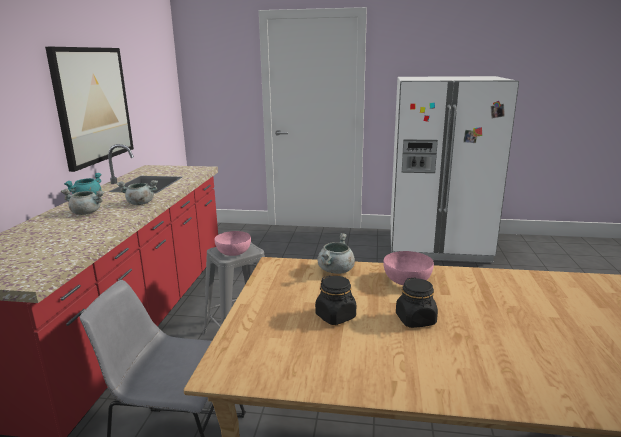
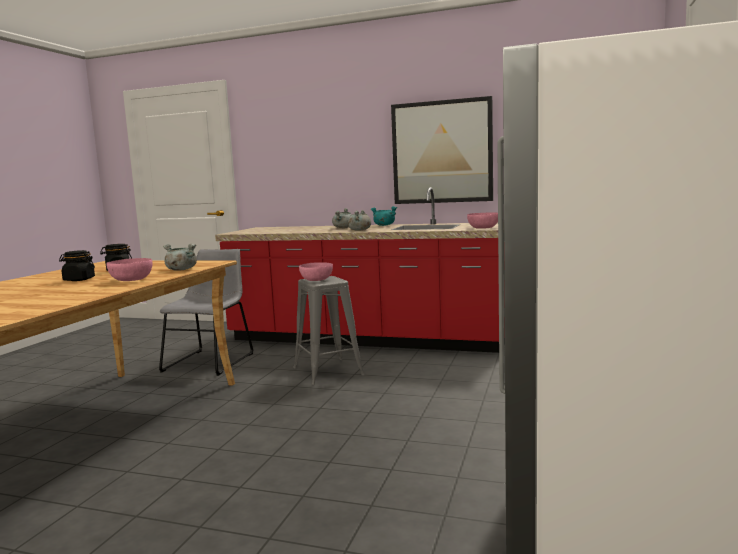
camera: 100 degrees right, 10 degrees down
(194, 170) = (483, 228): none -> pink bowl

